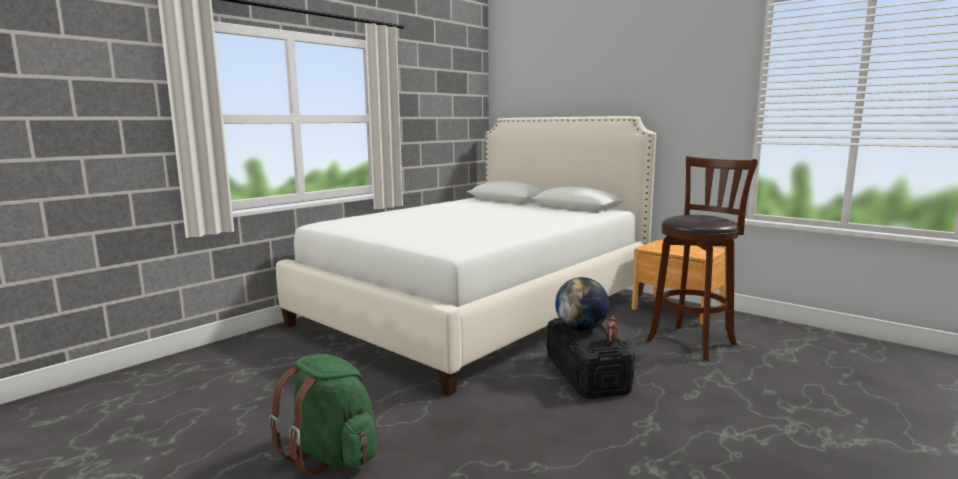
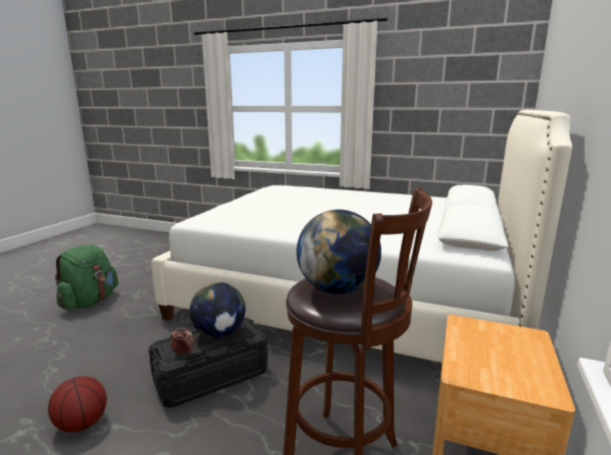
camera: 70 degrees right, 5 degrees up
(644, 434) = (82, 423): none -> basketball
(705, 218) = (337, 289): none -> globe

